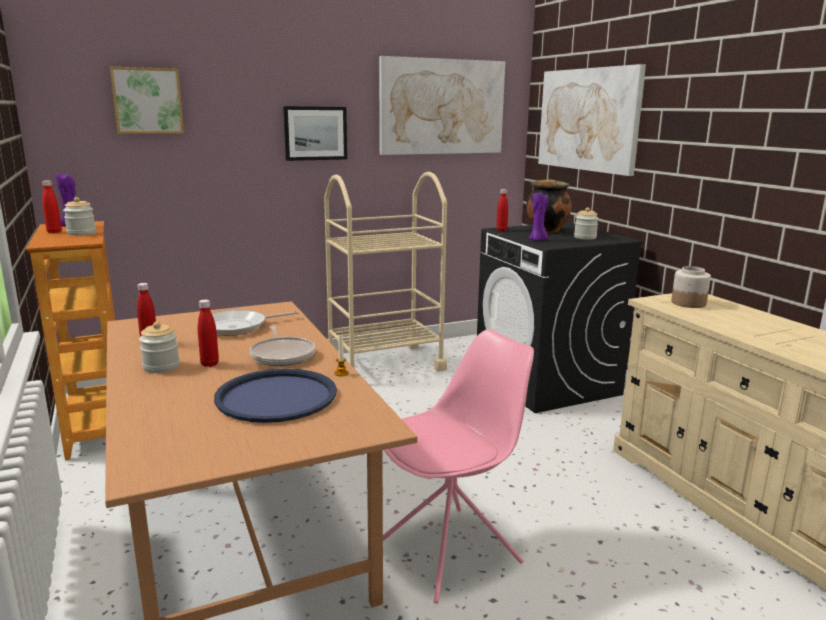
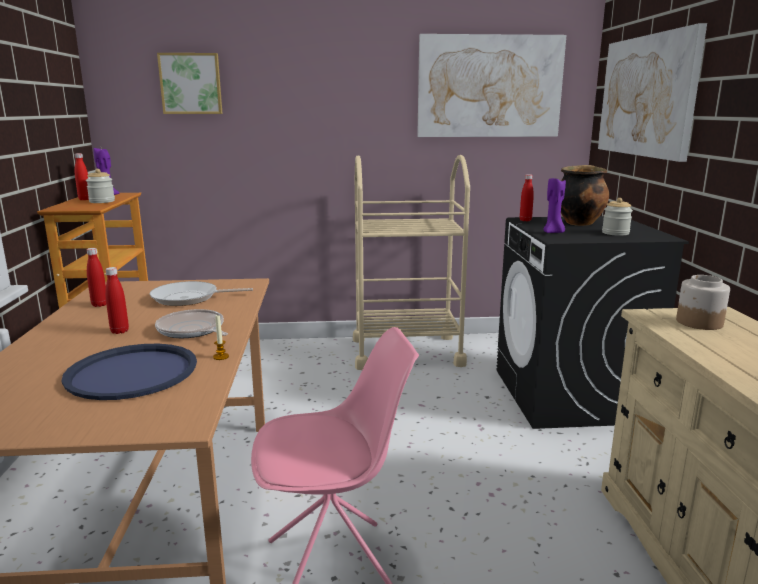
camera: 20 degrees right, 0 degrees up
(161, 367) = (78, 328): jar -> none
(283, 355) = (192, 330): frying pan -> frying pan turned 135 degrees clockwise
(315, 133) = (349, 114): picture -> none

